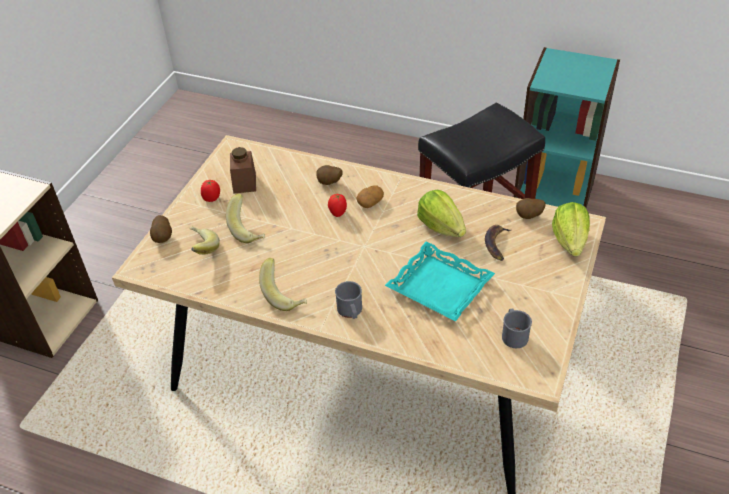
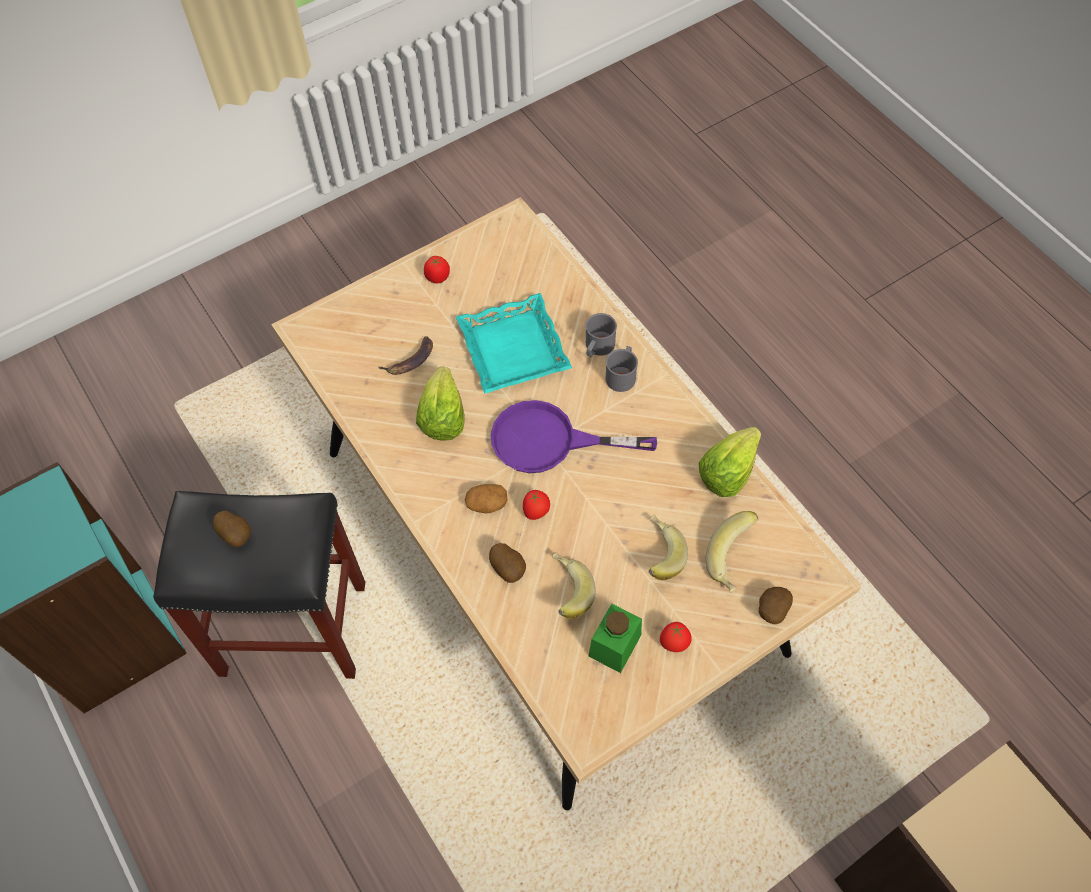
camera: 145 degrees left, 15 degrees up
(244, 183) = (615, 645): brown jar -> green jar
(285, 295) = (674, 434): banana -> banana (566, 592)
(363, 249) = (549, 441): none -> purple frying pan
(513, 334) = (495, 265): grey mug -> grey mug (597, 347)
(529, 217) = (343, 371): potato -> potato (237, 535)
(542, 301) = (438, 278): none -> tomato
(570, 241) = (339, 319): lettuce -> lettuce (727, 472)

